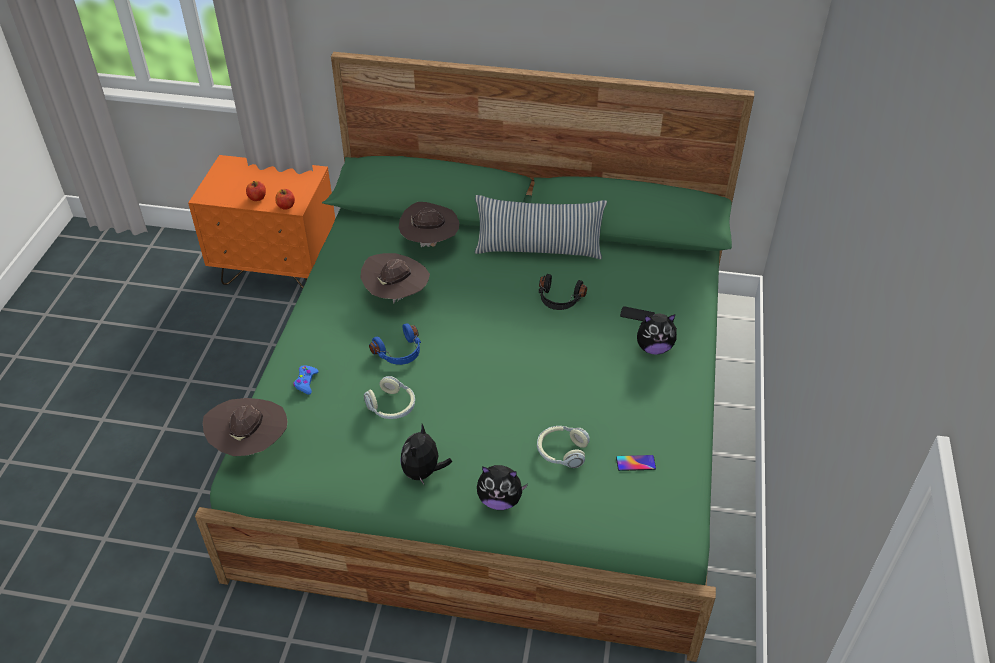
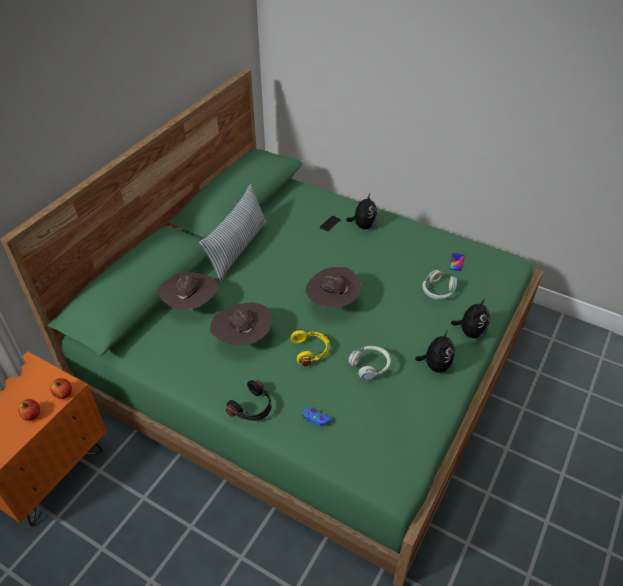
camera: 70 degrees left, 0 degrees up
(251, 444) = (374, 471): brown hat -> brown hat (332, 303)
(400, 353) = (311, 351): blue headphones -> yellow headphones
(423, 472) = (435, 365): plush toy -> plush toy turned 105 degrees counterclockwise
(559, 300) = (296, 254): black headphones -> black headphones (253, 408)

